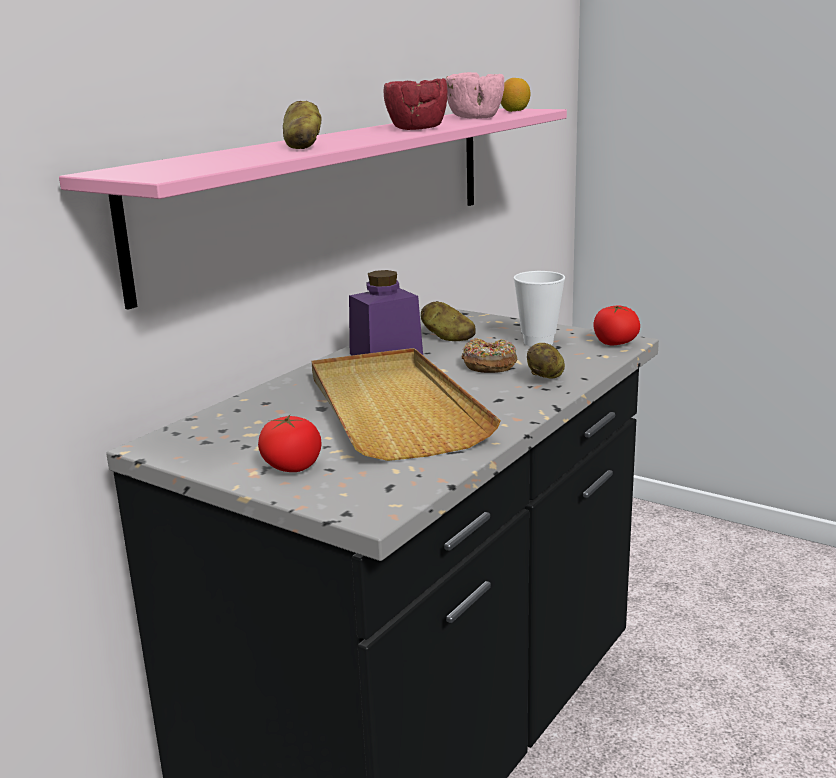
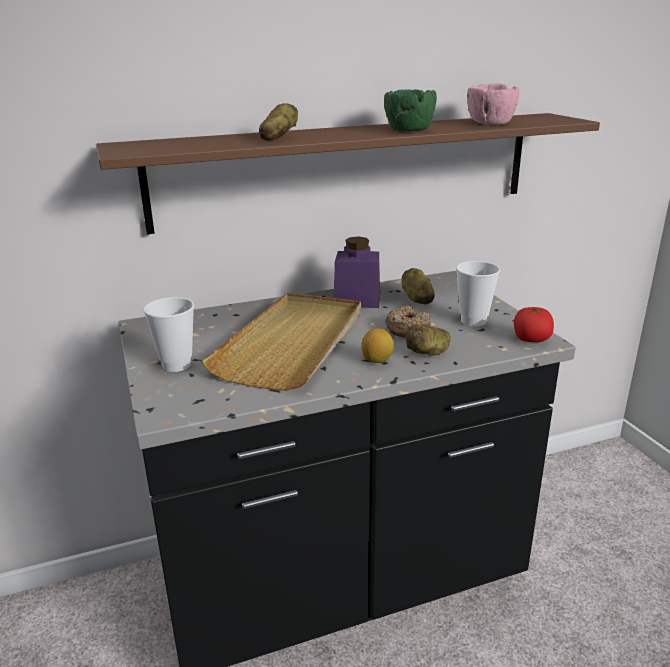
camera: 35 degrees right, 5 degrees up
(292, 467) = (176, 365): tomato -> cup
(331, 190) = (347, 170): pink shelf -> brown shelf
(416, 128) = (409, 130): red bowl -> green bowl
(514, 111) = (547, 119): lemon -> lemon (377, 360)

